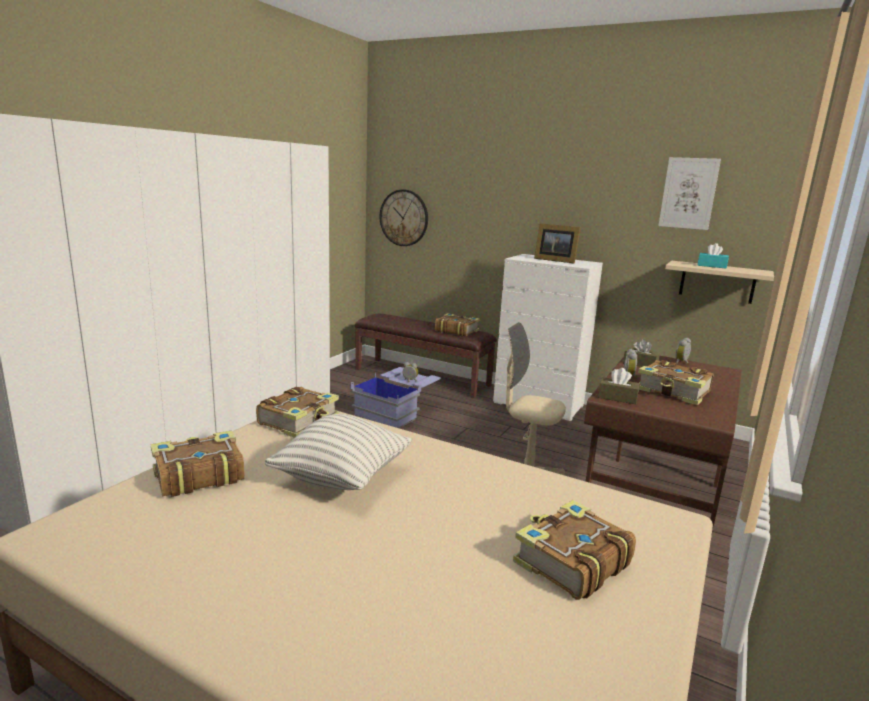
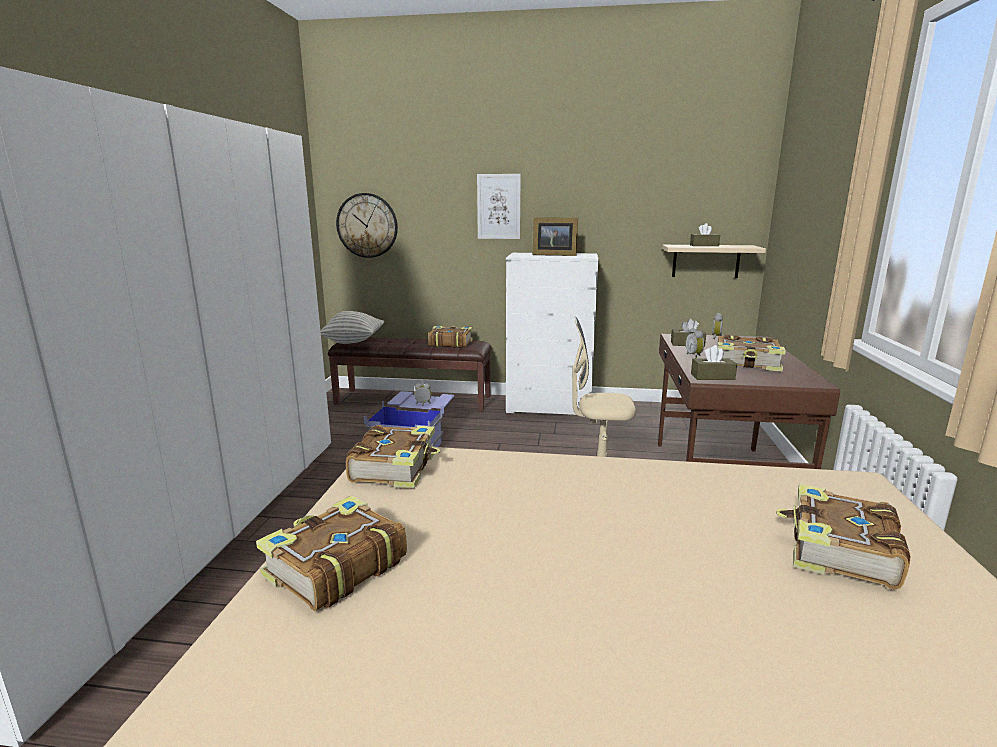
camera: 20 degrees left, 0 degrees up
(342, 478) = (517, 523): pillow -> pillow (353, 342)
(688, 193) = (673, 177): picture -> picture (498, 206)
(711, 266) = (704, 245): turquoise tissue box -> brown tissue box

